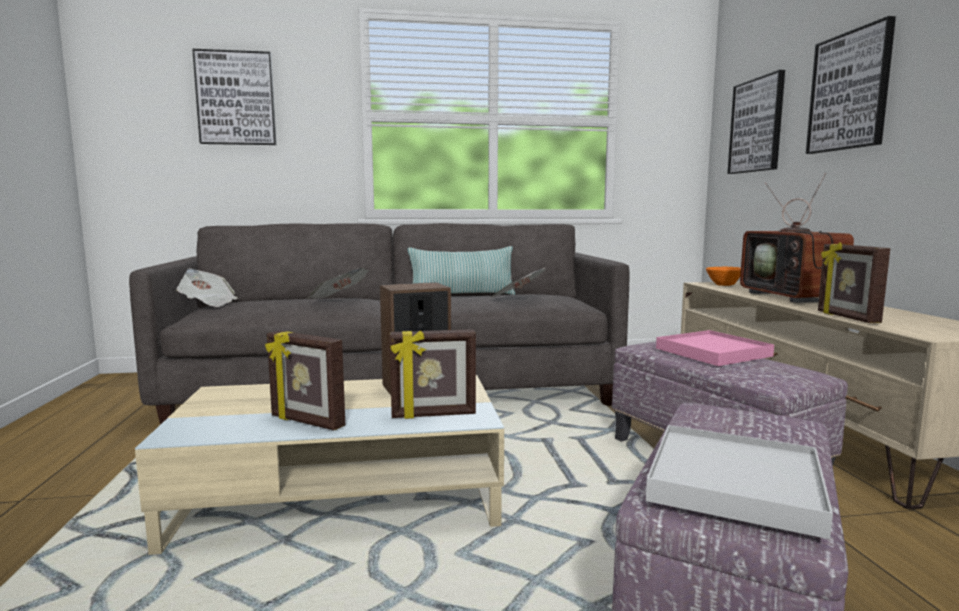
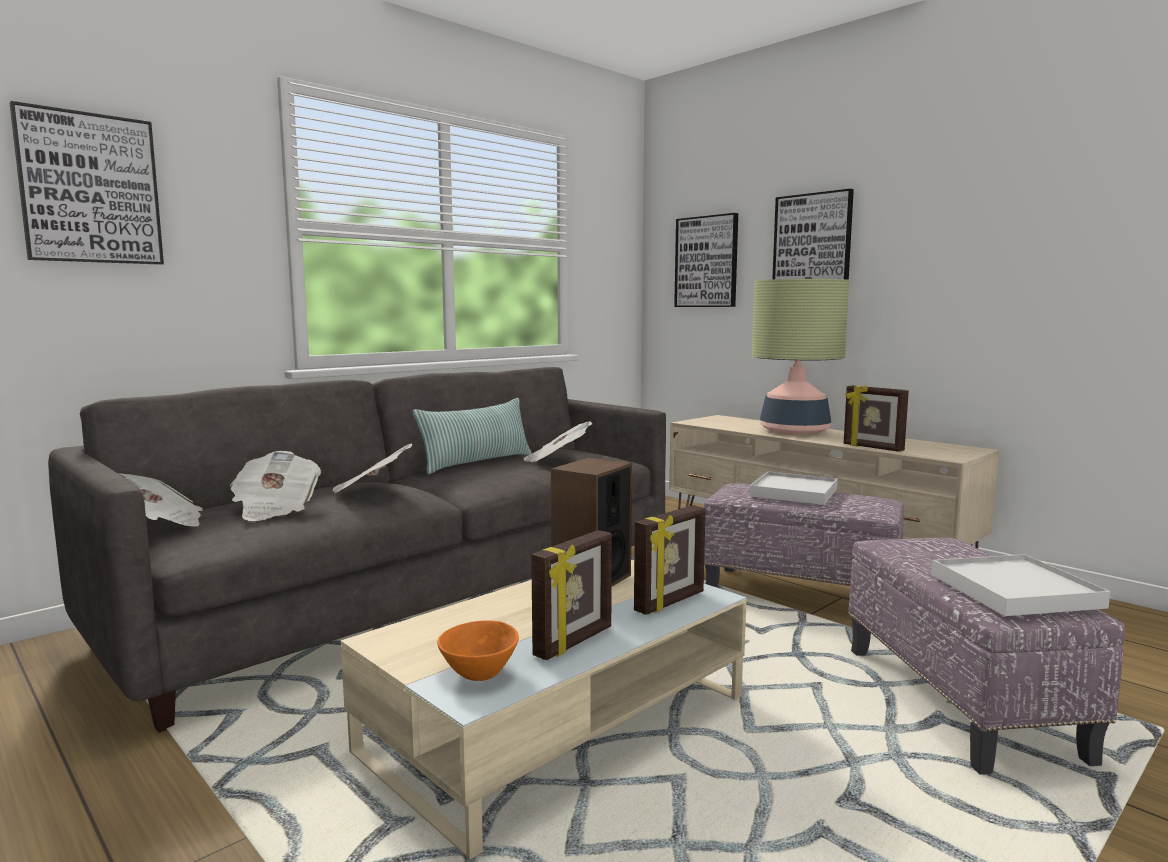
camera: 35 degrees left, 0 degrees up
(271, 303) = (275, 509): none -> newspaper
(306, 422) = (575, 642): picture frame -> picture frame turned 45 degrees counterclockwise
(713, 352) = (794, 492): pink tray -> white tray
(723, 284) = (708, 422): orange bowl -> orange bowl (477, 672)
(795, 297) = (794, 431): television -> table lamp

